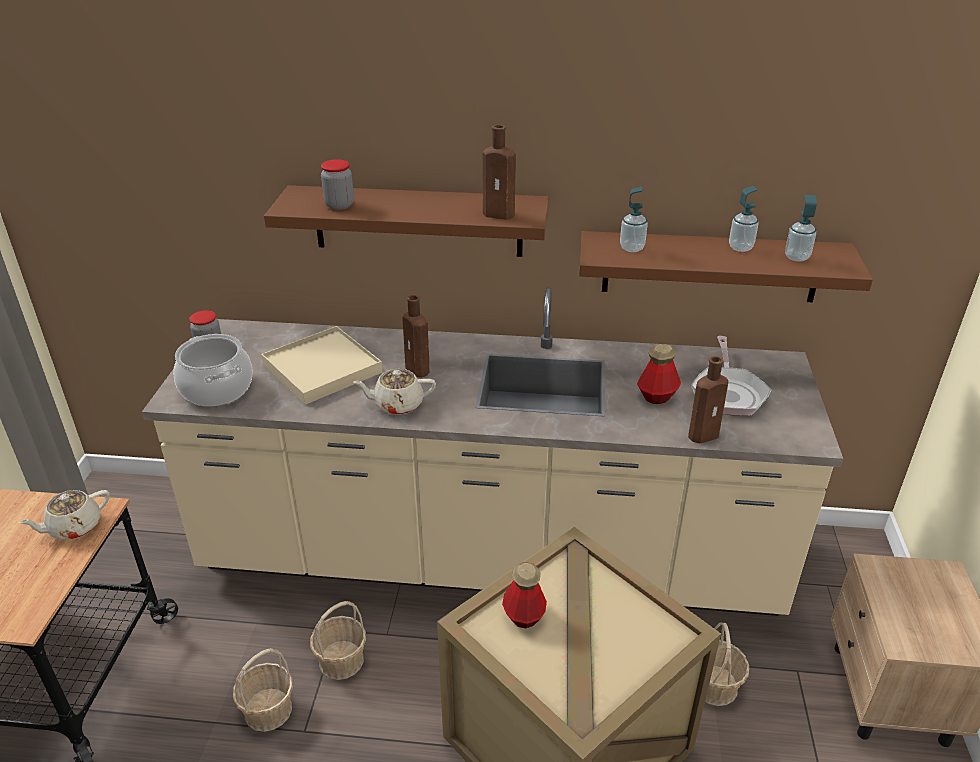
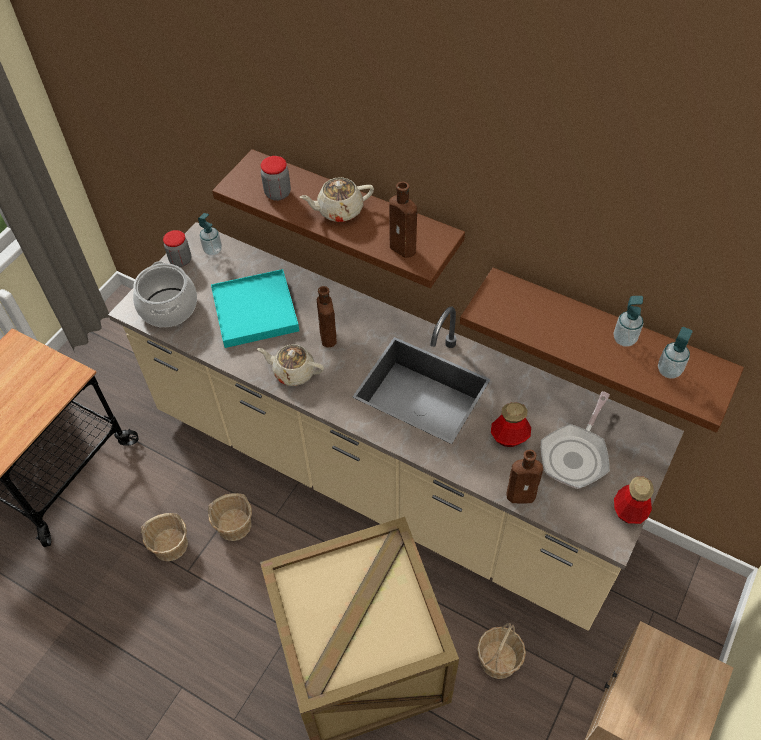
camera: 25 degrees right, 20 degrees up
(74, 527) = (52, 385): beige teapot -> beige teapot (339, 210)
(322, 369) = (255, 311): beige tray -> turquoise tray
(524, 615) = (324, 581): bottle -> bottle (629, 511)
(632, 248) = (521, 307): soap dispenser -> soap dispenser (213, 250)

